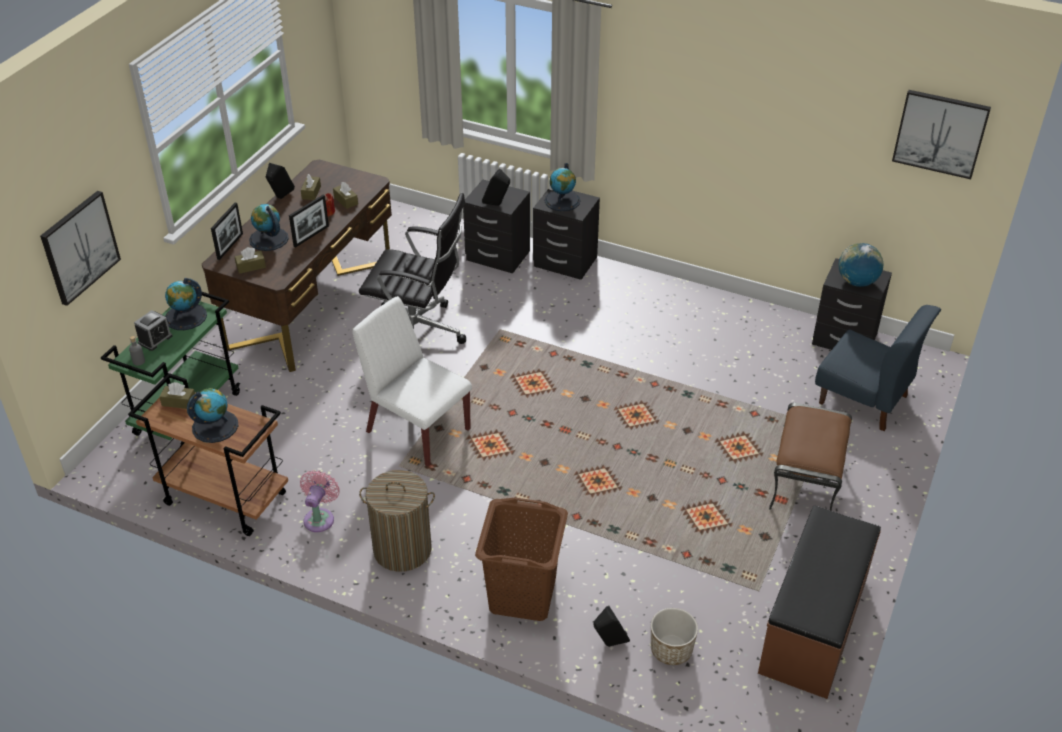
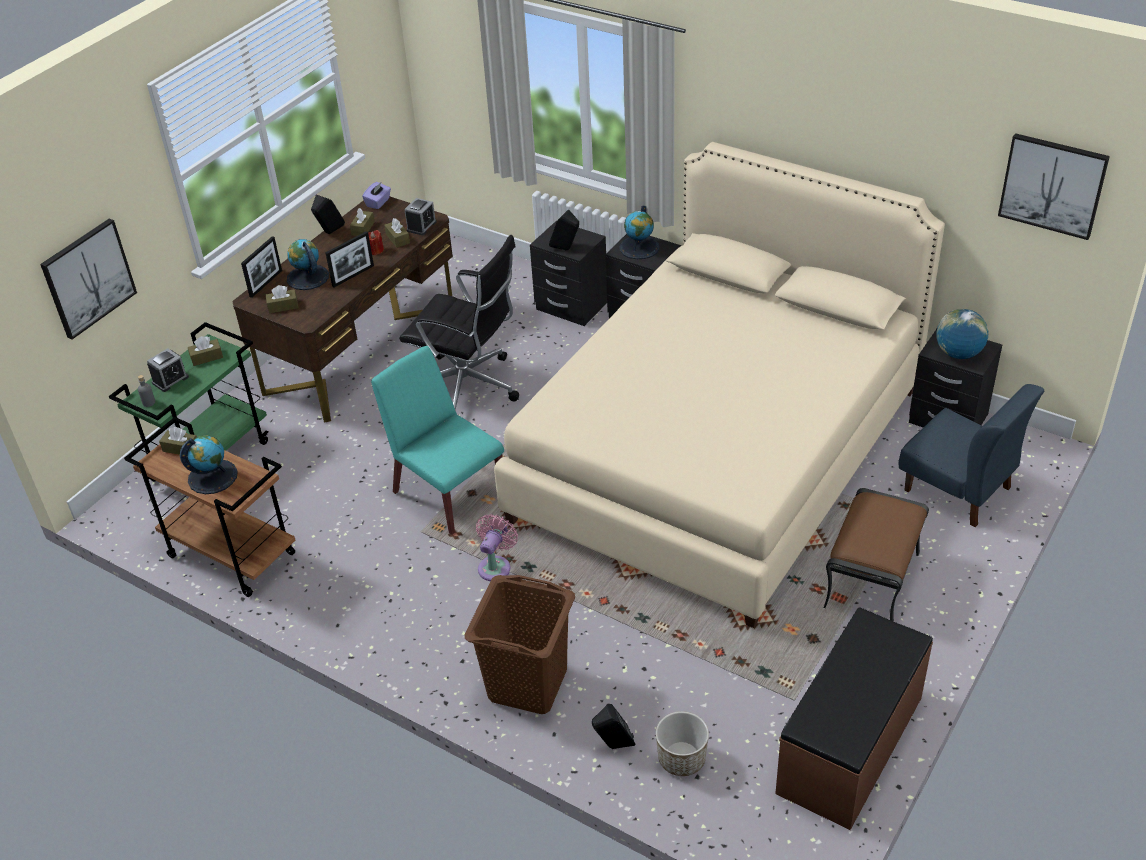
camera: 10 degrees right, 0 degrees up
(186, 317) = (206, 357): globe -> brown tissue box
(320, 168) = (378, 202): none -> purple tissue box
(320, 517) = (326, 582): pink fan -> pink fan (496, 566)
(365, 188) = (421, 226): none -> alarm clock
(402, 549) = (407, 623): laundry basket -> none
(417, 430) = (447, 493): white chair -> turquoise chair
(653, 381) = (718, 454): none -> beige bed

